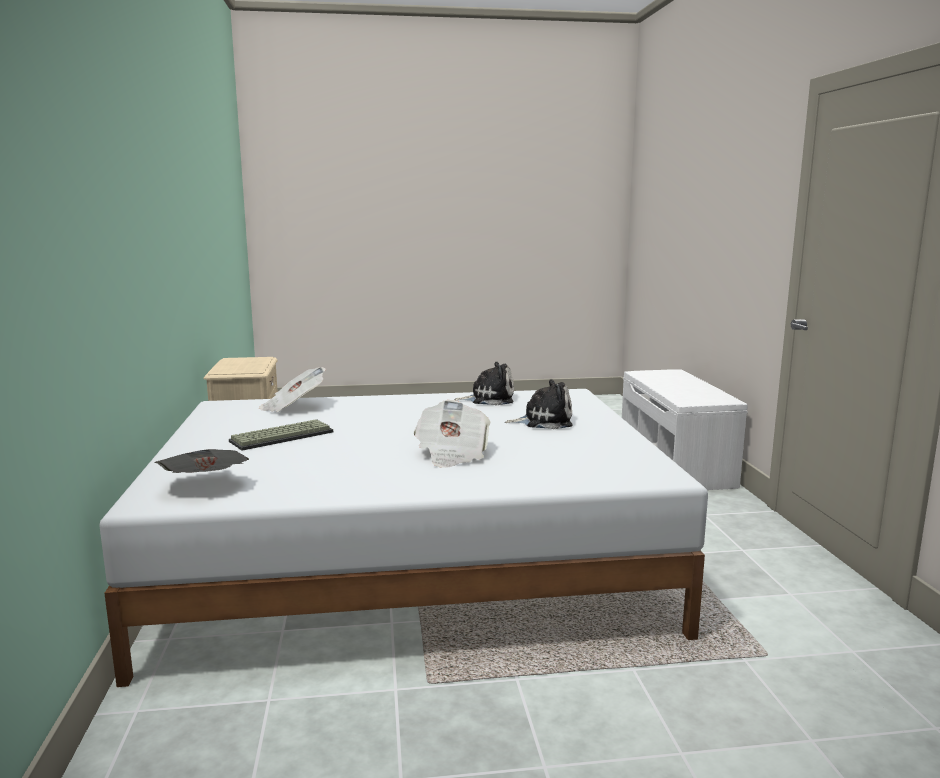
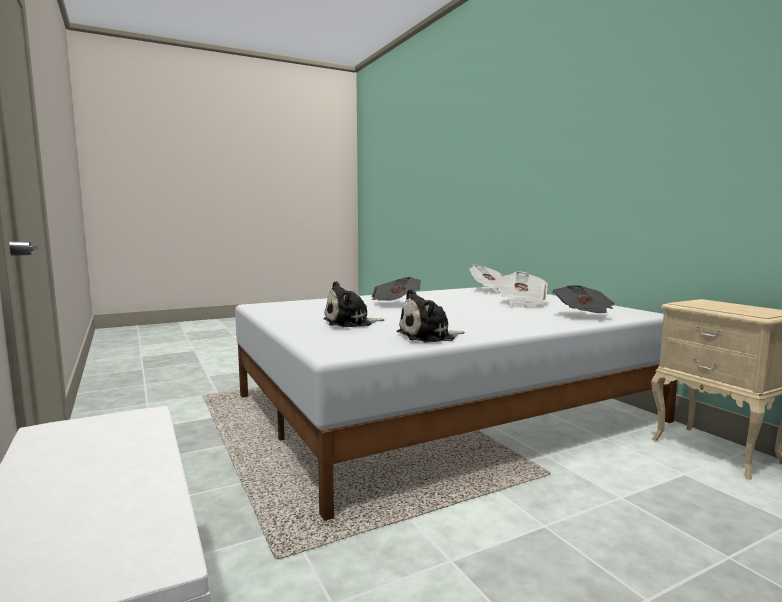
camera: 160 degrees right, 5 degrees down
(282, 436) = (521, 303): keyboard -> newspaper

